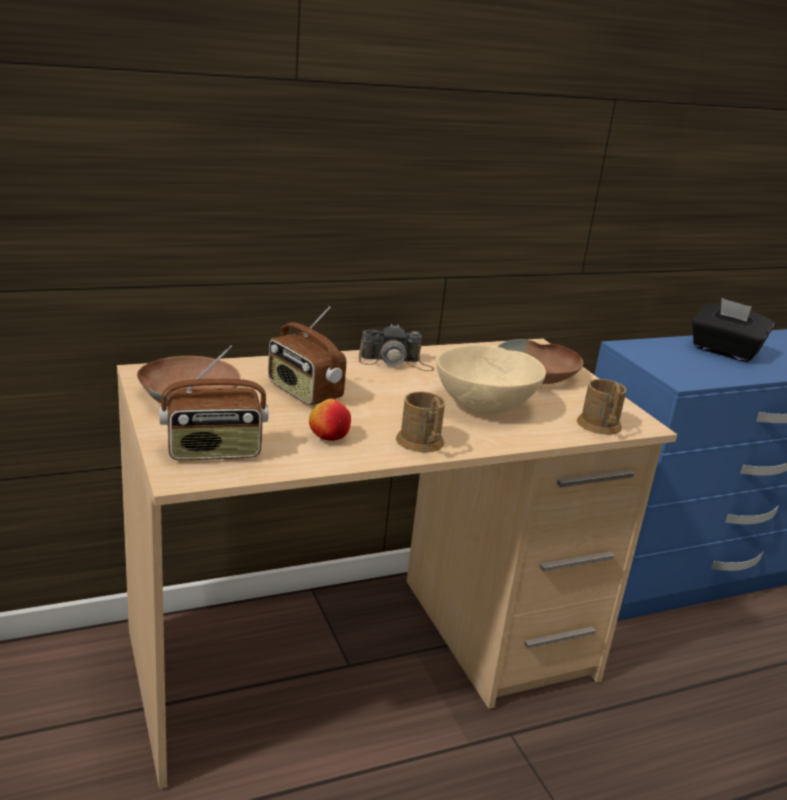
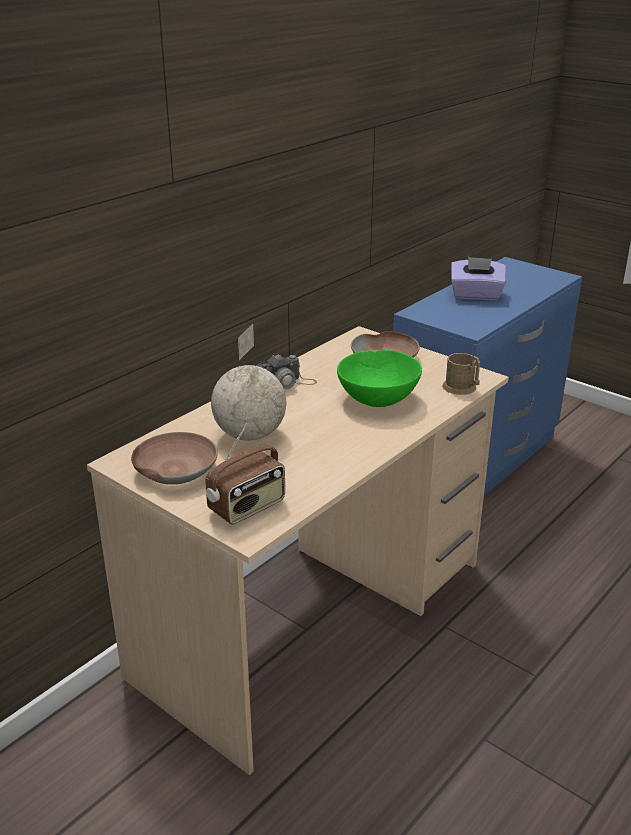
camera: 25 degrees left, 5 degrees up
(303, 392) = (251, 435): radio -> globe
(328, 436) = (308, 464): apple -> none
(422, 444) = (371, 446): brown mug -> none
(484, 404) = (377, 398): beige bowl -> green bowl
(724, 351) = (476, 295): black tissue box -> purple tissue box

